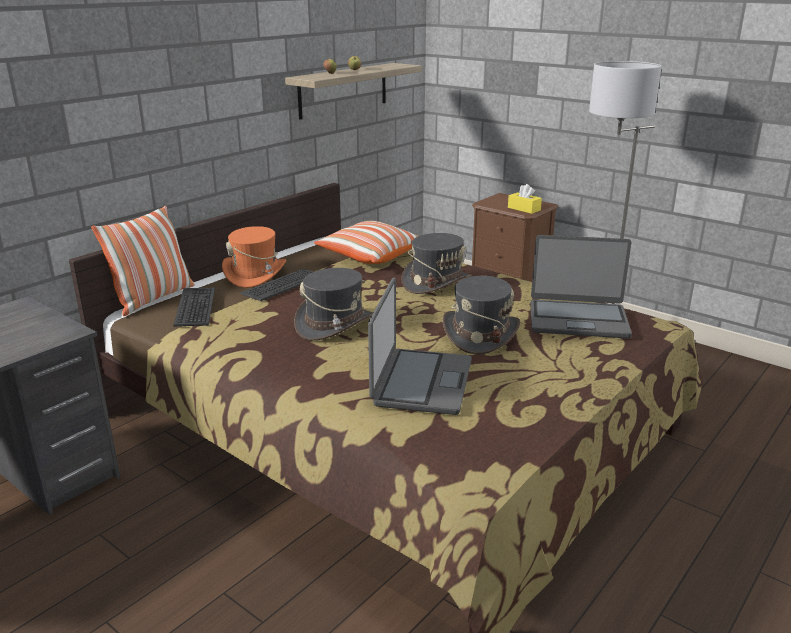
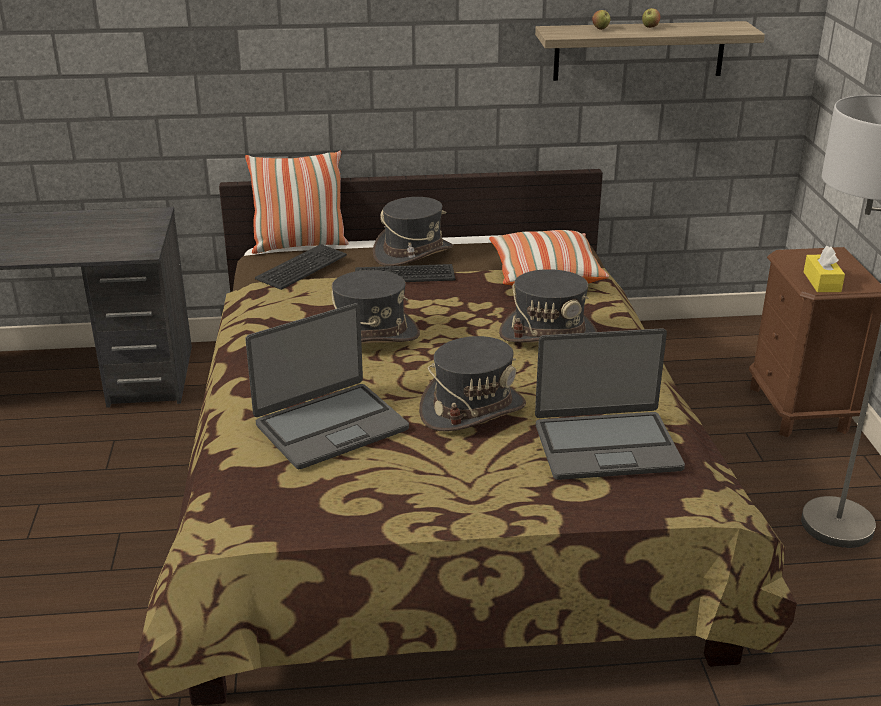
camera: 45 degrees right, 5 degrees up
(255, 274) = (413, 253): orange hat -> grey hat
(578, 319) = (606, 446): laptop -> laptop turned 60 degrees counterclockwise

